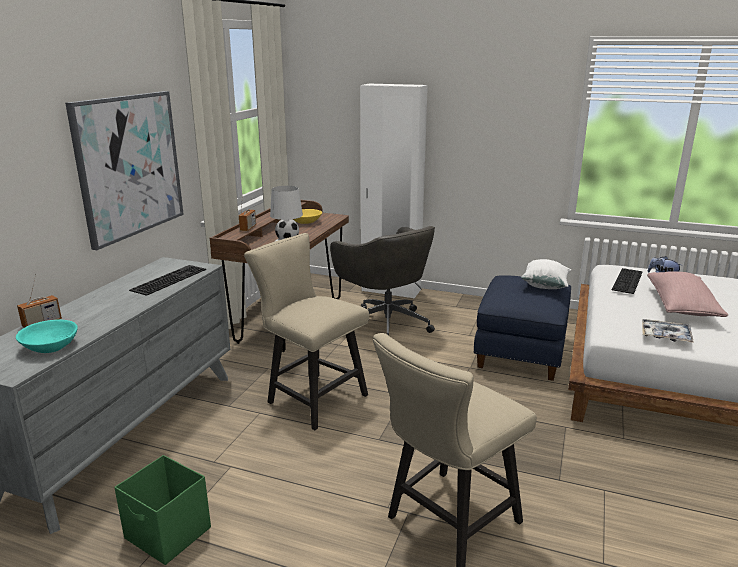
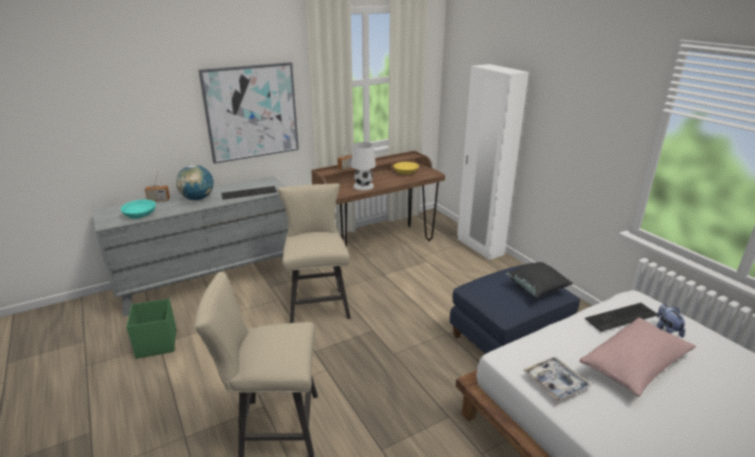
camera: 40 degrees right, 5 degrees up
(106, 304) = (198, 198): none -> globe
(385, 323) = (437, 272): grey office chair -> none
(545, 286) = (536, 290): white pillow -> black pillow

